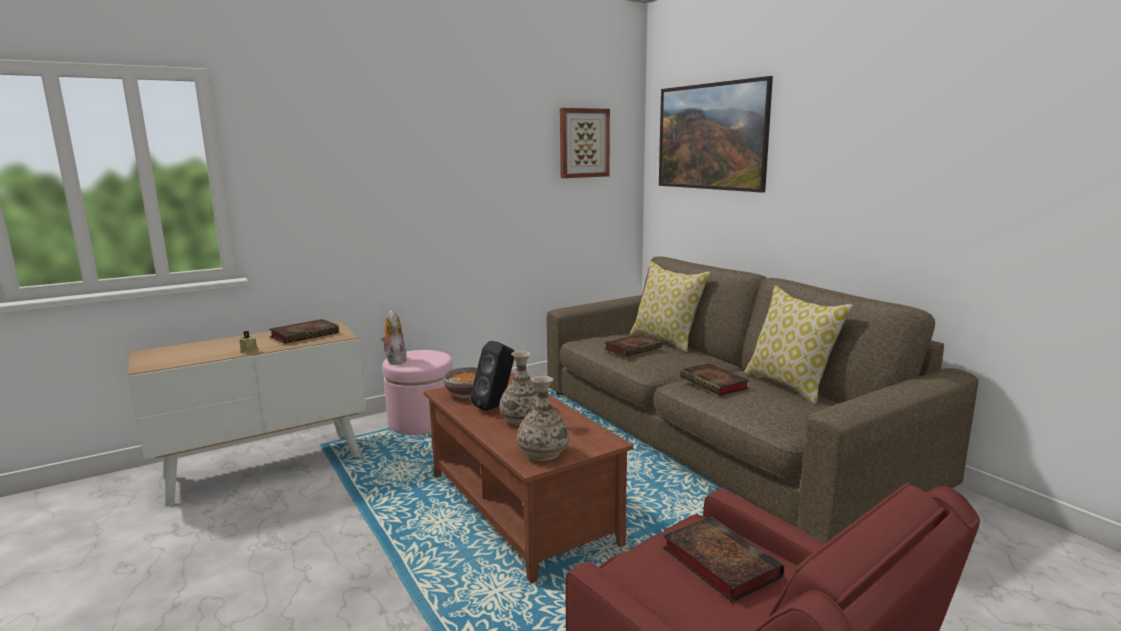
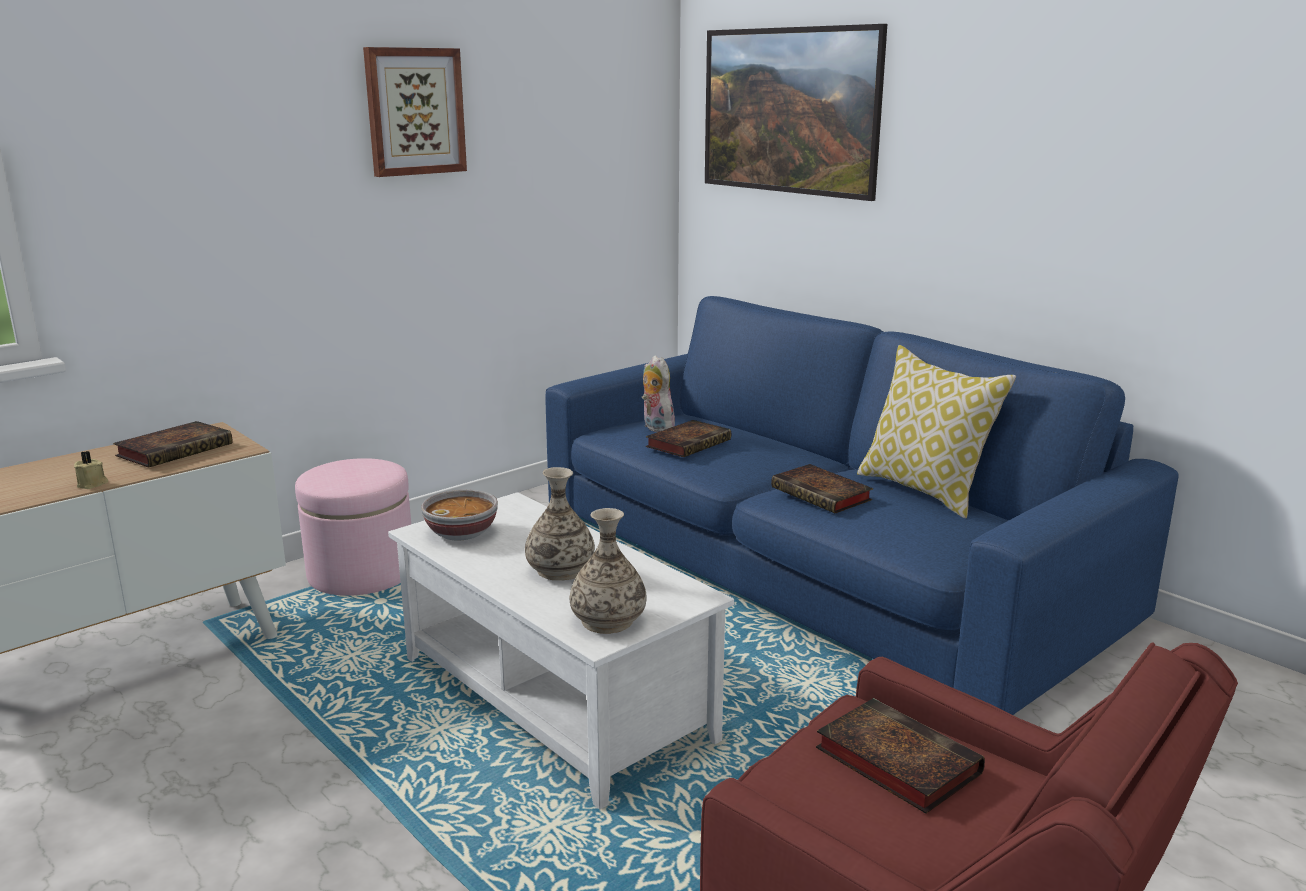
camera: 10 degrees left, 5 degrees up
(394, 360) = (315, 480): plush toy -> plush toy (655, 428)
(496, 406) = (512, 550): black speaker -> none
(522, 508) = (557, 698): brown coffee table -> white coffee table
(583, 143) = (589, 116): picture -> picture (414, 111)
(666, 340) = (731, 426): pillow -> none
(716, 433) = (814, 563): brown sofa -> blue sofa

